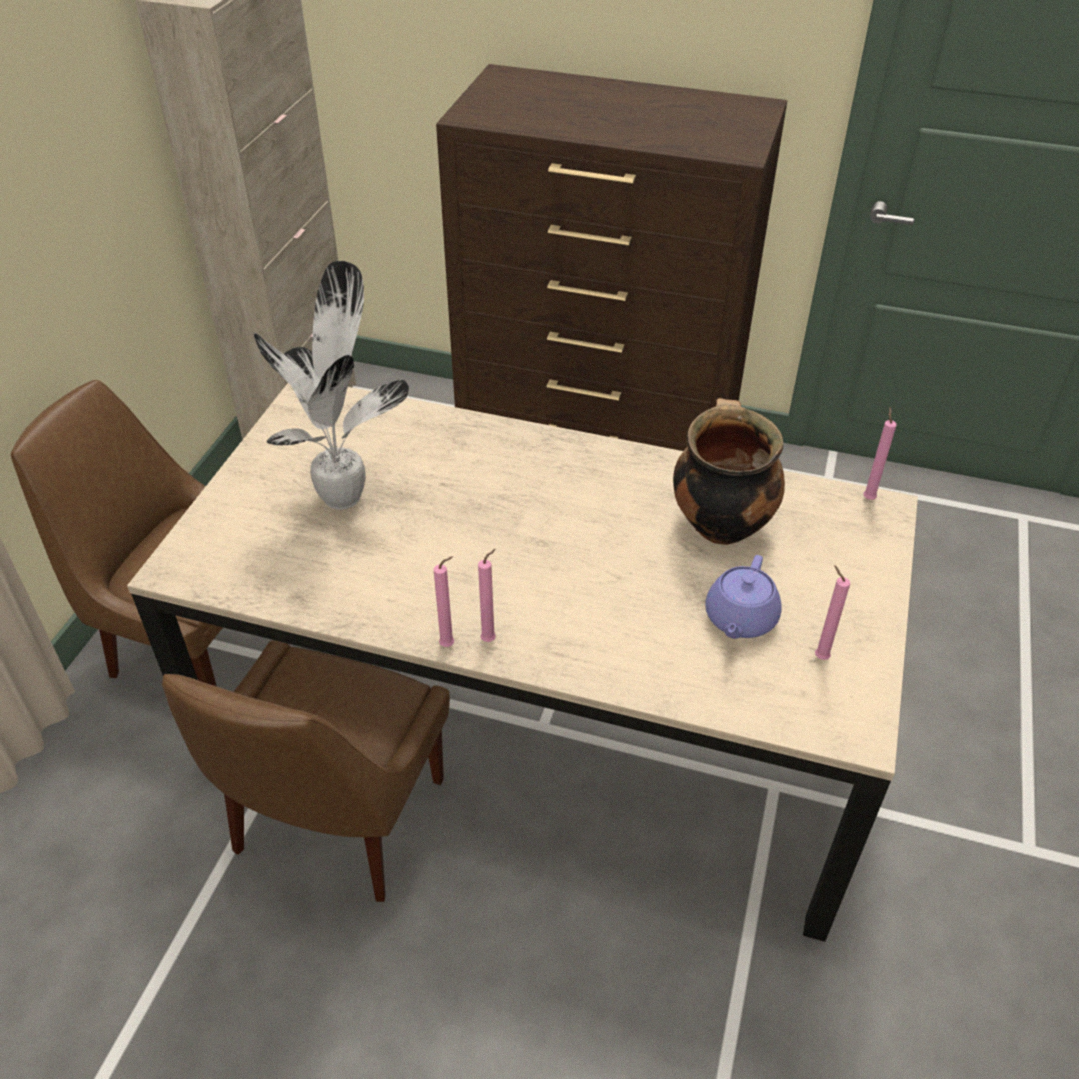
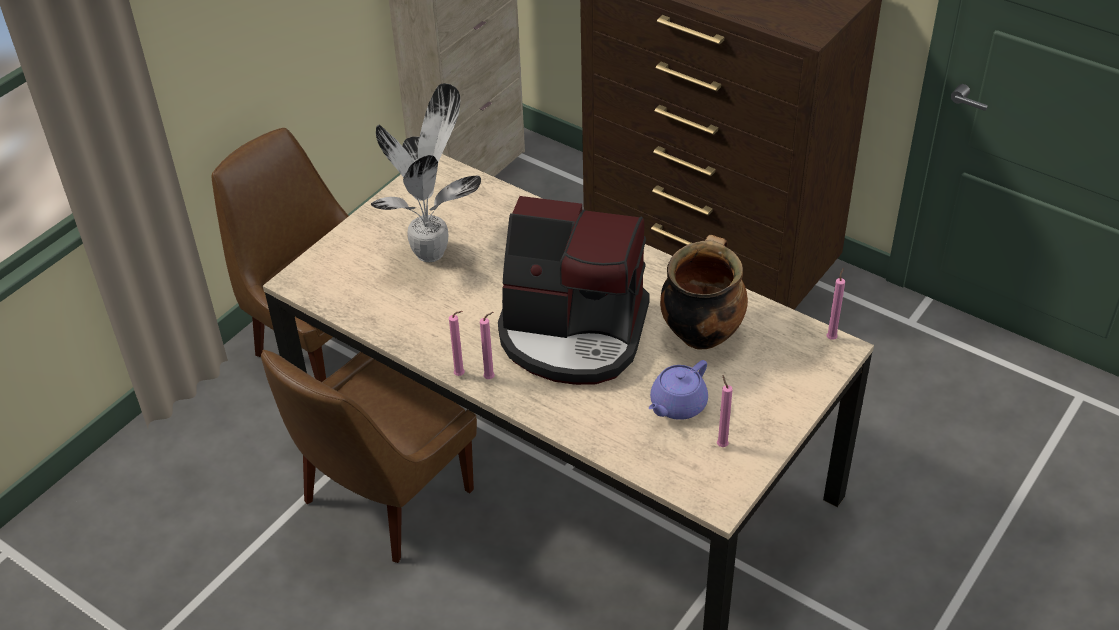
camera: 20 degrees right, 0 degrees up
(568, 559) = (573, 334): none -> coffee machine

